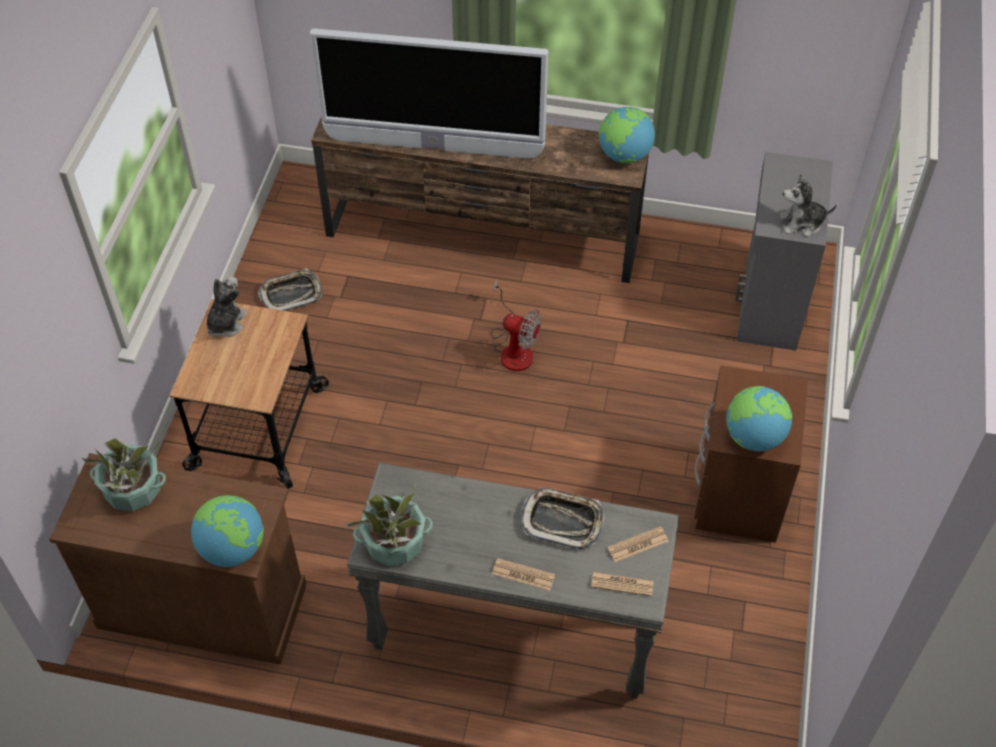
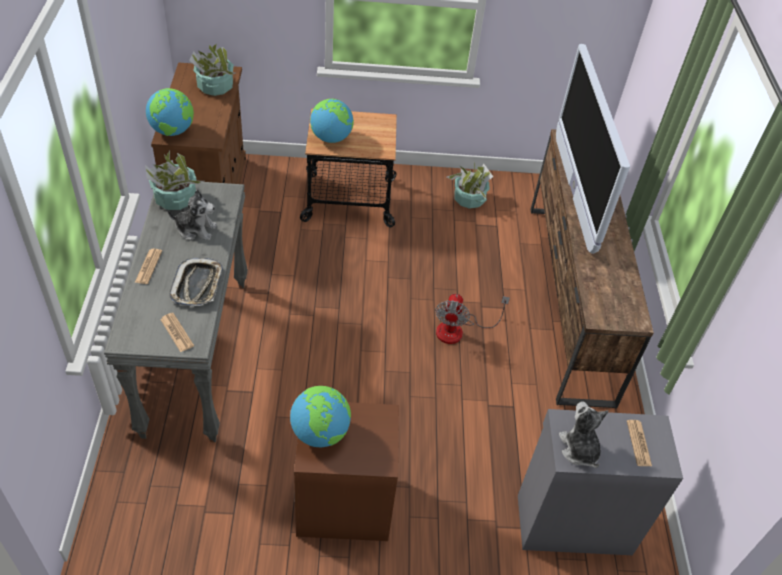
camera: 75 degrees right, 5 degrees down
(226, 323) = (377, 123): plush toy -> plush toy (196, 229)
(291, 294) = (469, 199): tray -> potted plant
(622, 584) = (139, 325): newspaper -> newspaper (638, 443)
(624, 156) = (621, 314): globe -> globe (331, 138)

